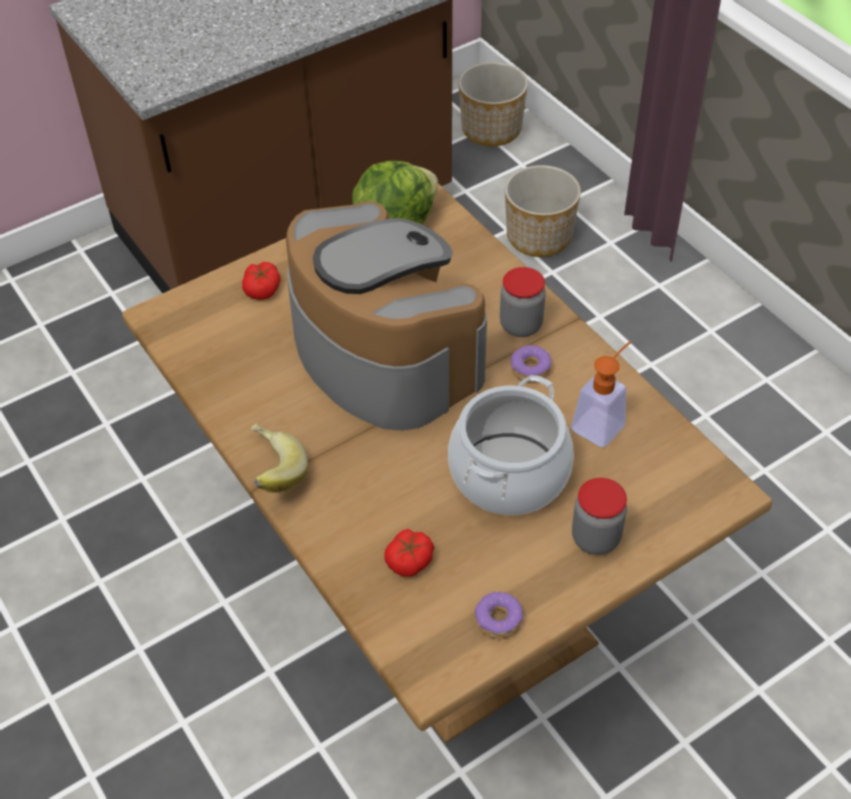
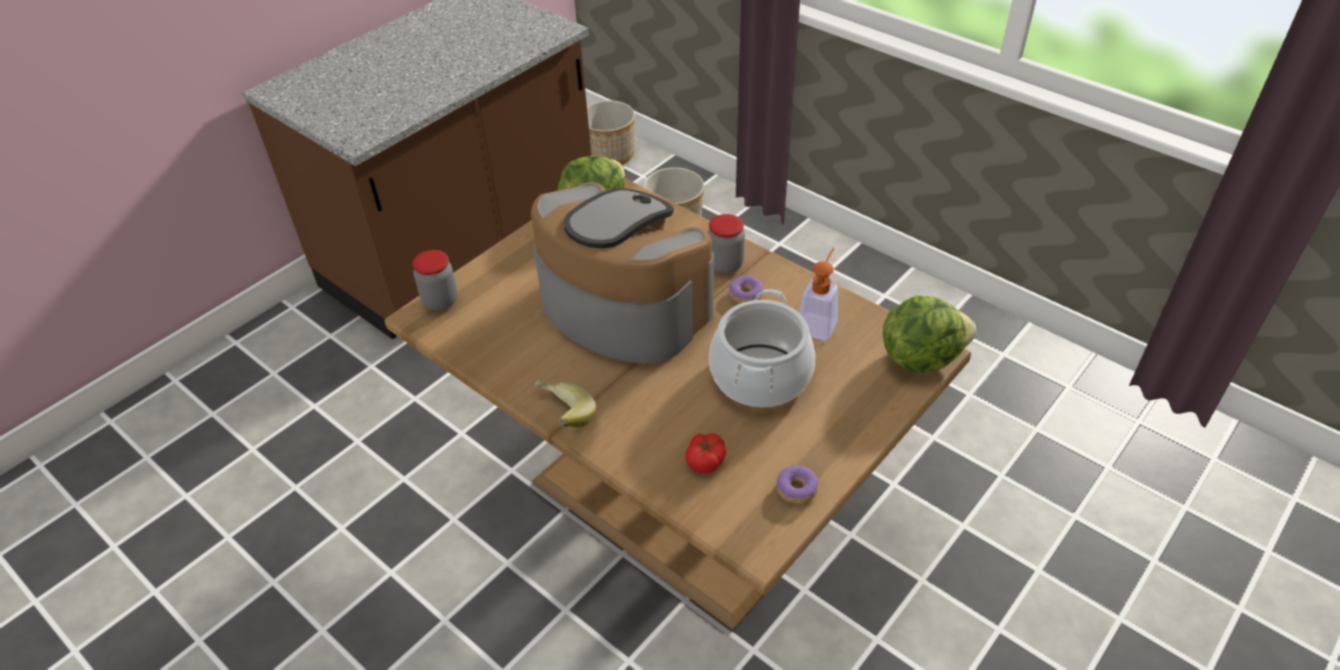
camera: 15 degrees left, 5 degrees down
(262, 289) = (501, 278): tomato -> none
(595, 538) = (848, 409): jar -> jar (440, 301)
(707, 492) = (920, 356): none -> lettuce

